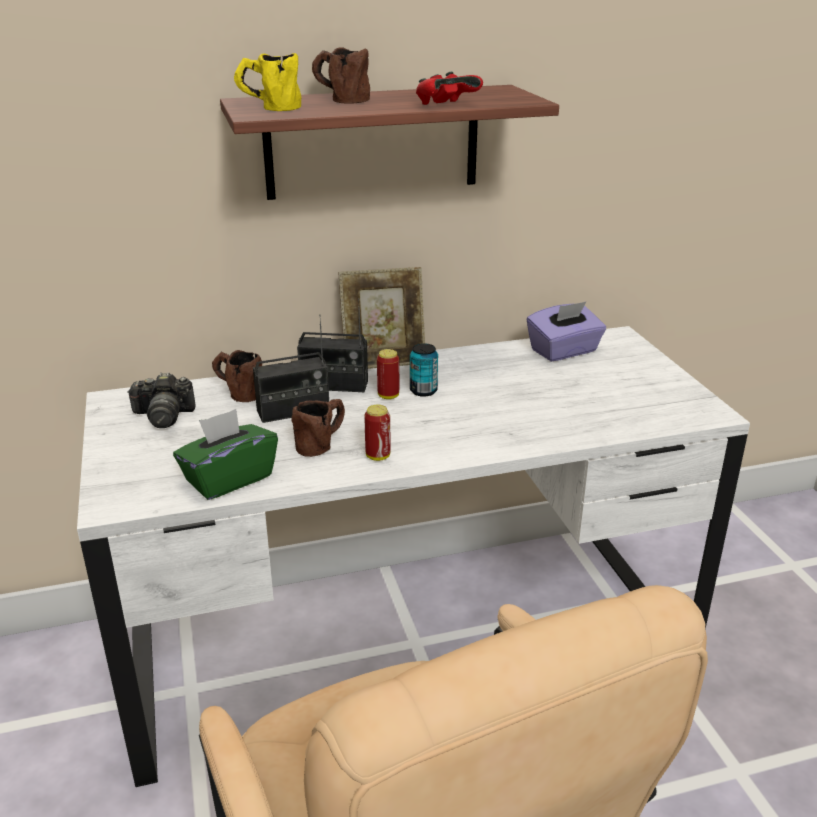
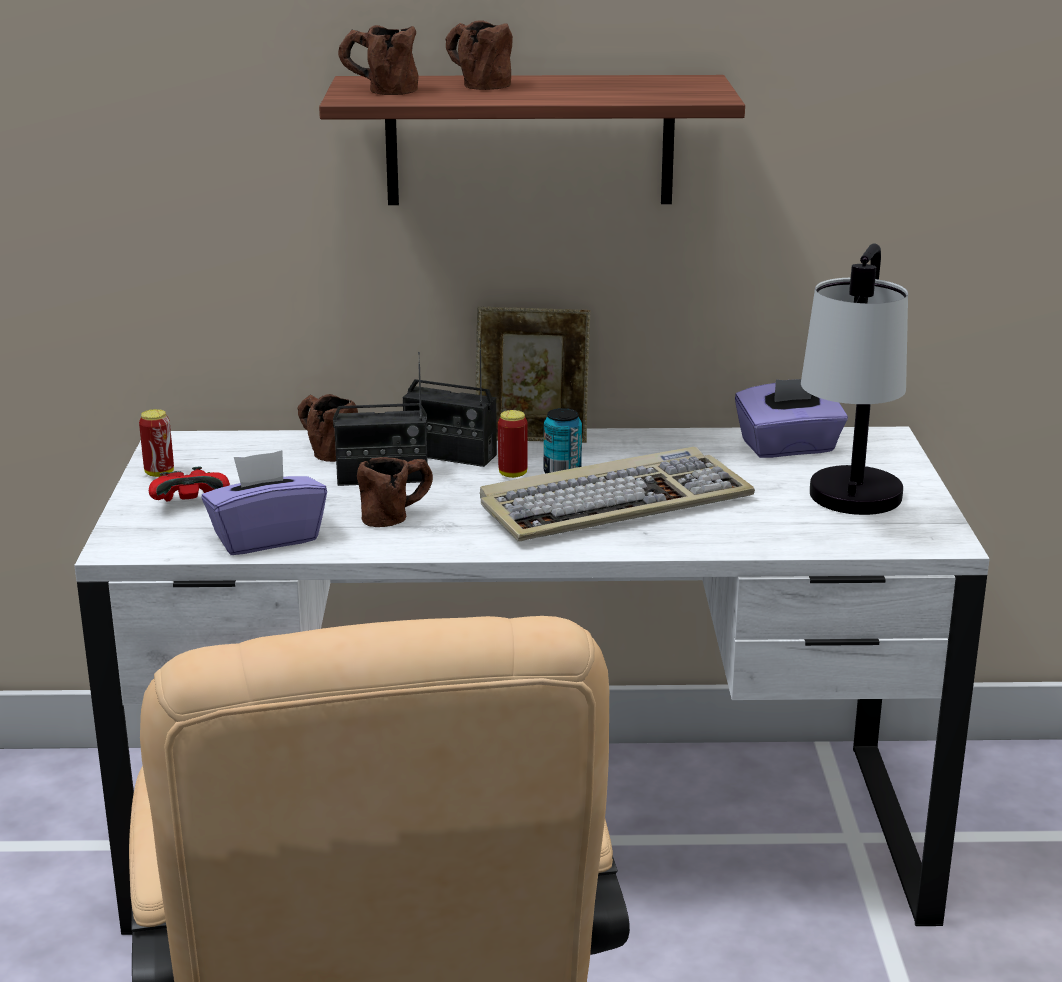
camera: 15 degrees right, 5 degrees down
(164, 416) = (223, 465): camera -> none
(229, 479) = (266, 538): green tissue box -> purple tissue box
(269, 107) = (378, 90): yellow mug -> brown mug
(378, 456) = (458, 536): can -> can (159, 473)
(446, 105) = (596, 98): red game controller -> red game controller (190, 504)
(475, 411) = (615, 503): none -> keyboard
(638, 399) = (850, 514): none -> table lamp

